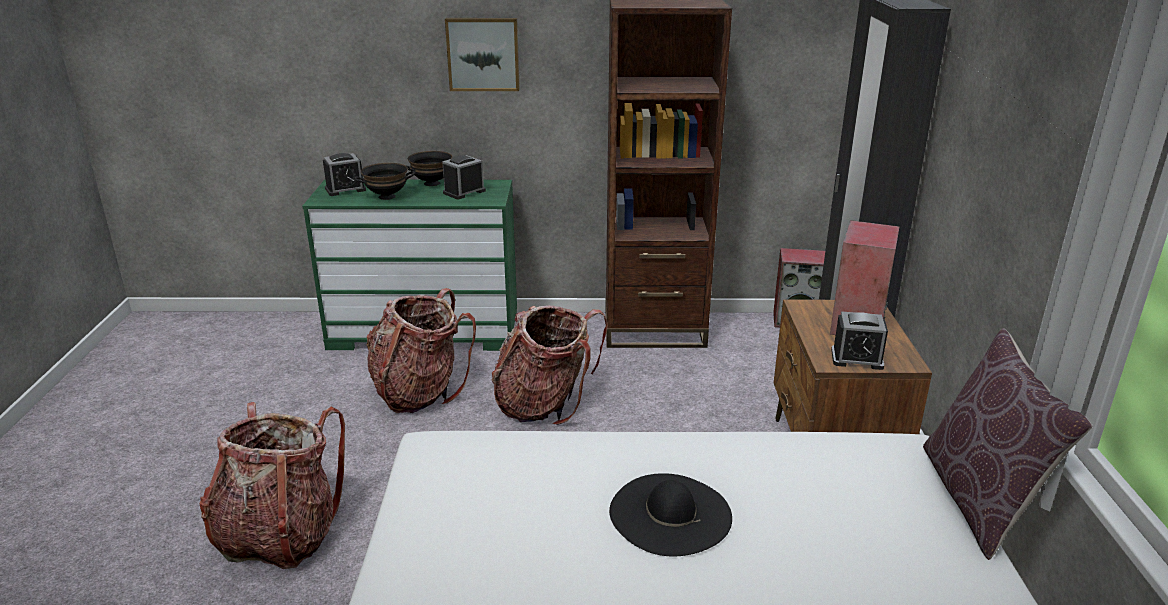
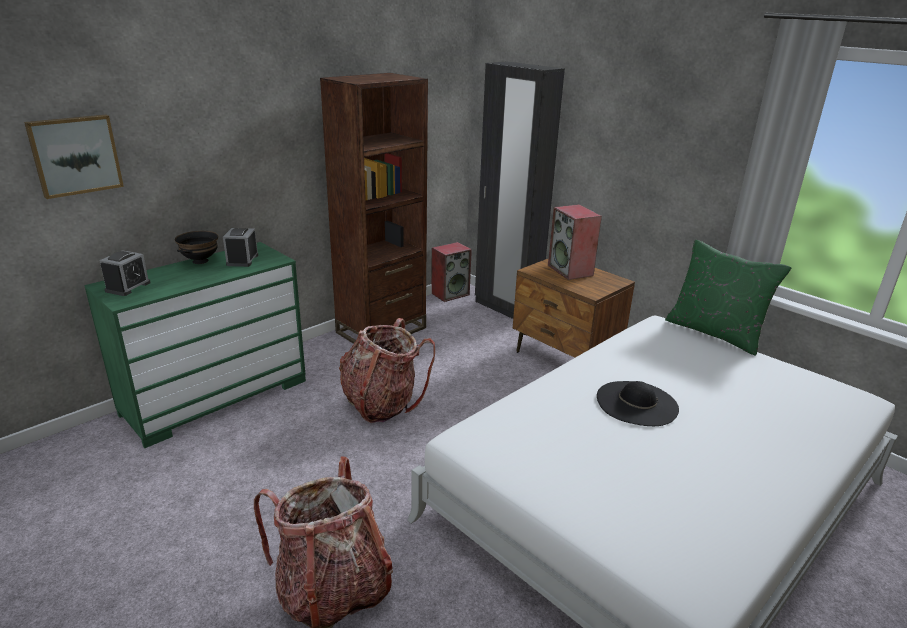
camera: 45 degrees left, 0 degrees up
(387, 196) = (182, 281): black bowl -> none
(419, 392) = (280, 439): backpack -> none
(483, 54) = (223, 136): picture -> picture (75, 155)
(857, 359) = (599, 287): alarm clock -> none
(979, 499) = (715, 333): brown pillow -> green pillow

